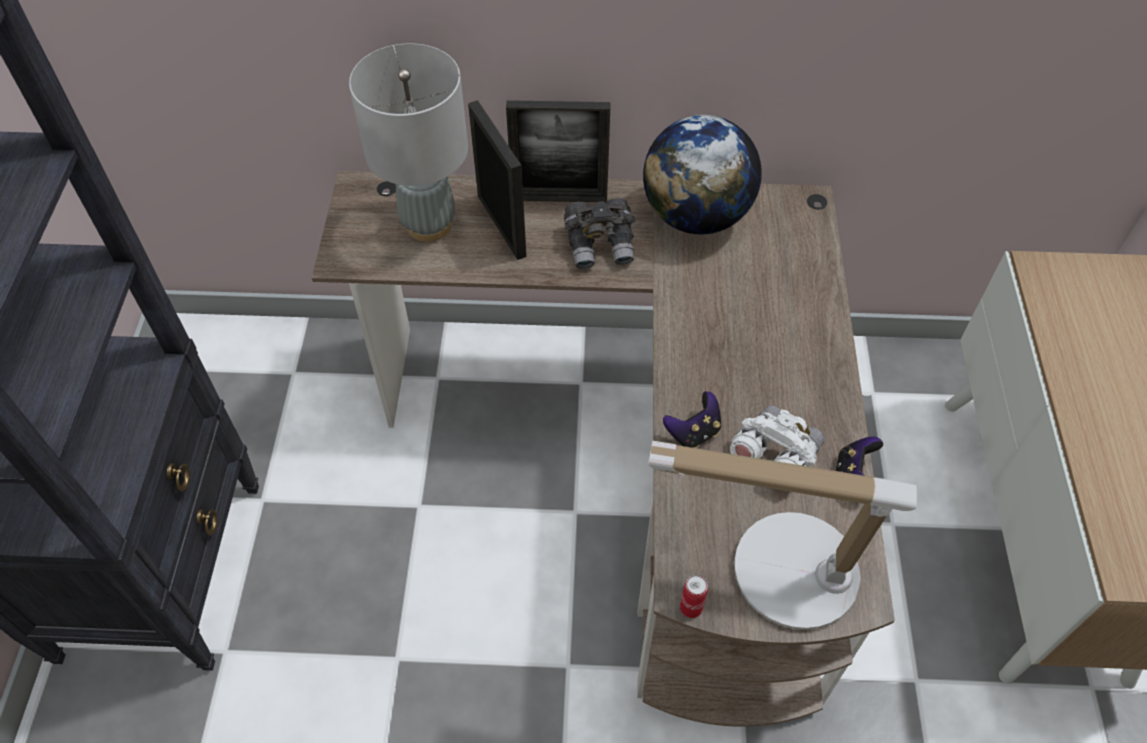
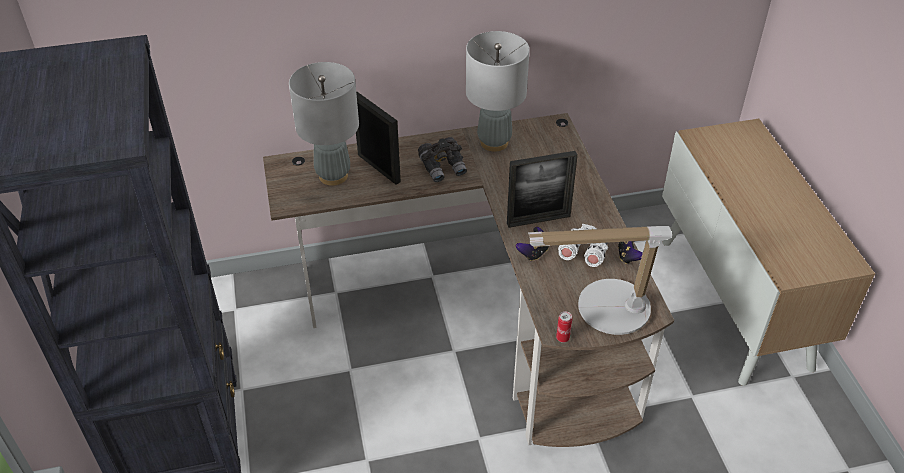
camera: 15 degrees left, 10 degrees down
(559, 198) = (408, 147): picture frame -> picture frame (538, 220)
(696, 216) = (494, 142): globe -> grey table lamp

